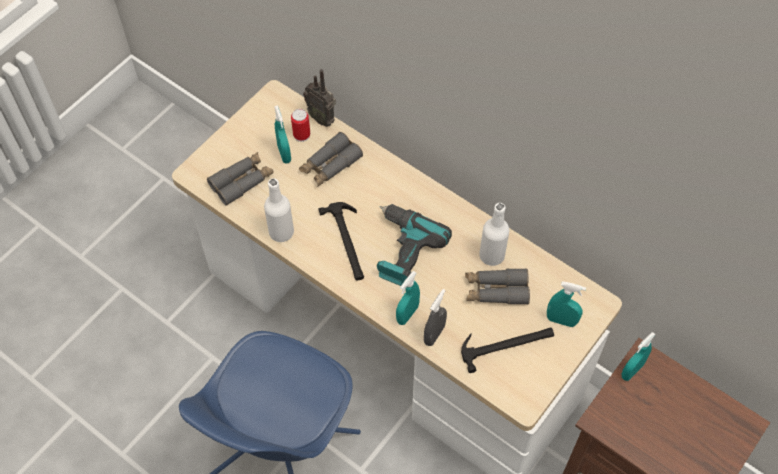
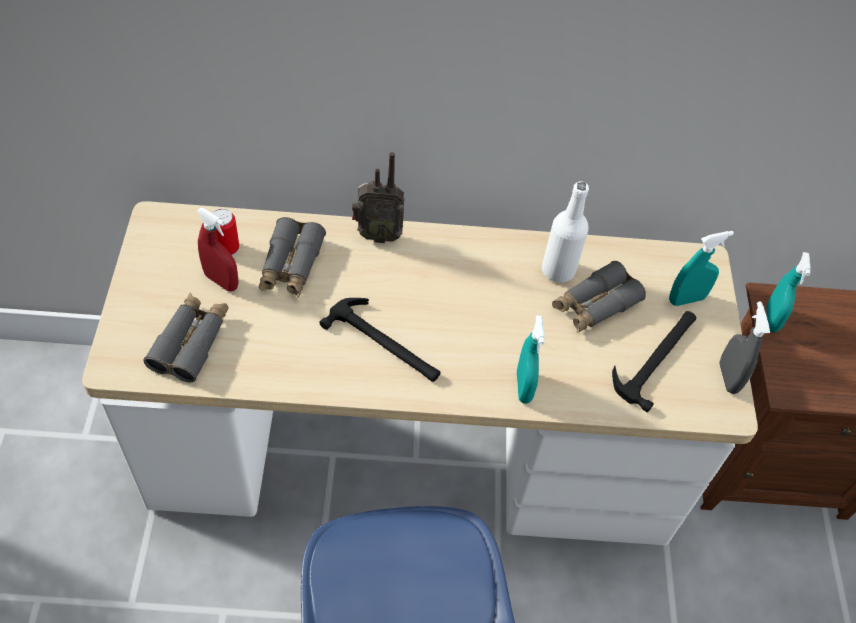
camera: 40 degrees left, 5 degrees down
(281, 232) = (292, 376): white bottle -> none
(284, 154) = (221, 281): turquoise spray bottle -> red spray bottle
(322, 118) = (238, 217): radio -> radio (377, 234)
(403, 250) = (457, 317): power drill -> none
(434, 334) = (572, 392): grey spray bottle -> grey spray bottle (728, 377)

